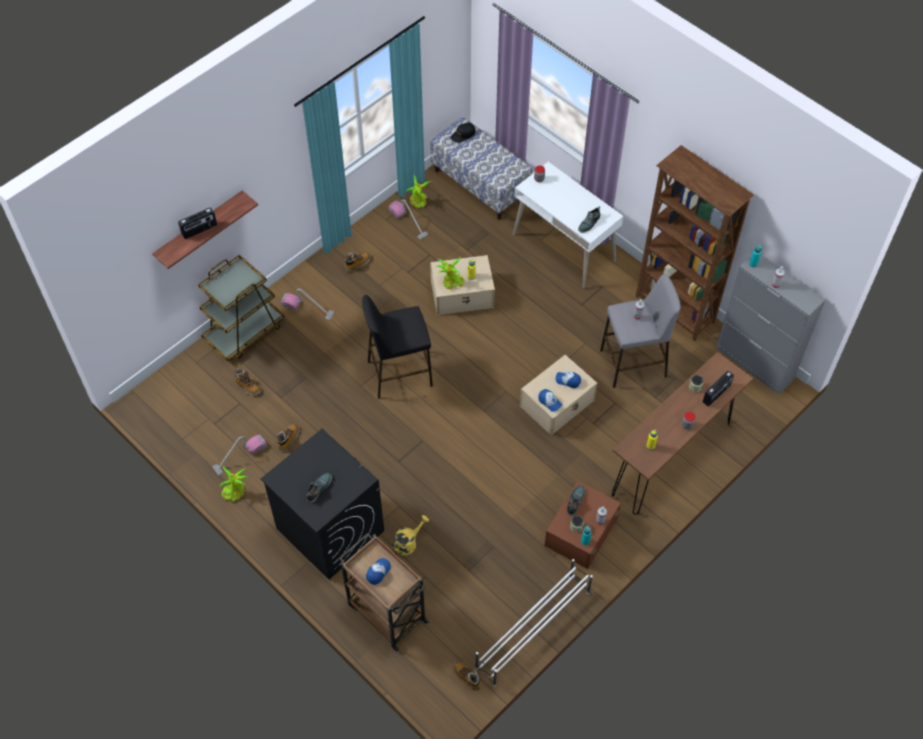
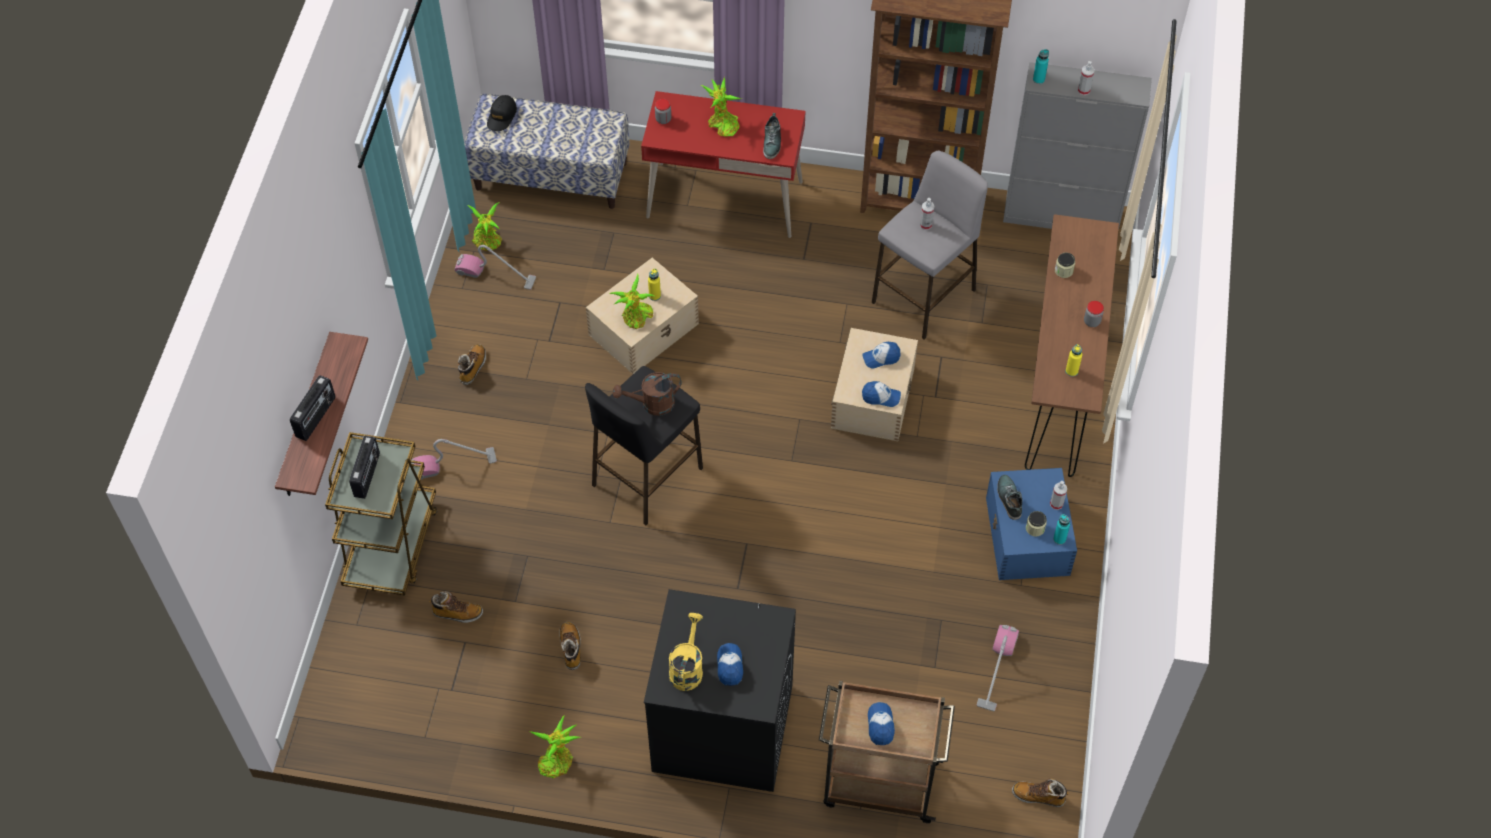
camera: 35 degrees left, 0 degrees up
(240, 456) = (524, 710): vacuum cleaner -> vacuum cleaner (997, 669)
(318, 488) = (730, 666): shoe -> cap
(403, 329) = (652, 404): none -> brown watering can
(408, 543) = (835, 681): yellow watering can -> yellow watering can (687, 667)
(532, 630) = (1067, 689): white shoe rack -> none
(564, 248) = (725, 199): white desk -> red desk
(569, 199) = (722, 124): none -> potted plant
(580, 532) = (1027, 537): brown storage box -> blue storage box
(716, 394) = (1094, 265): radio -> radio (368, 475)

